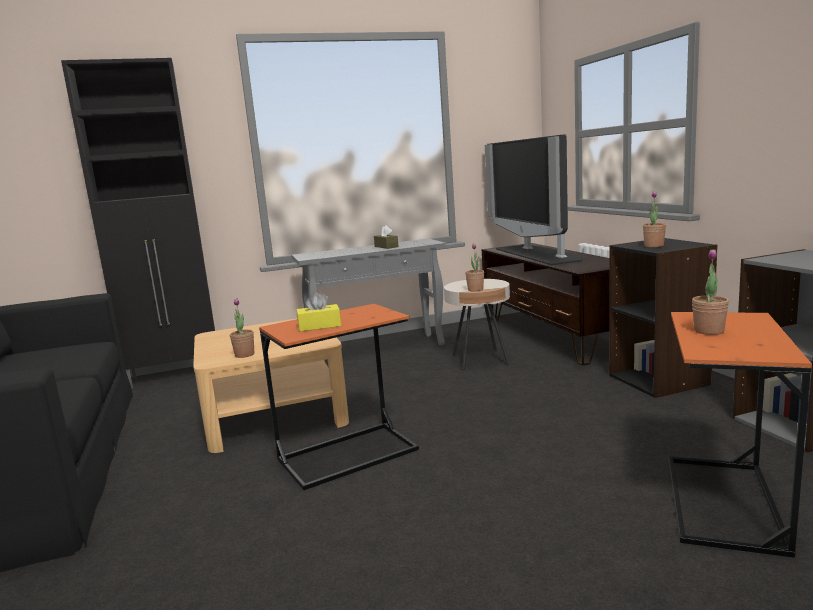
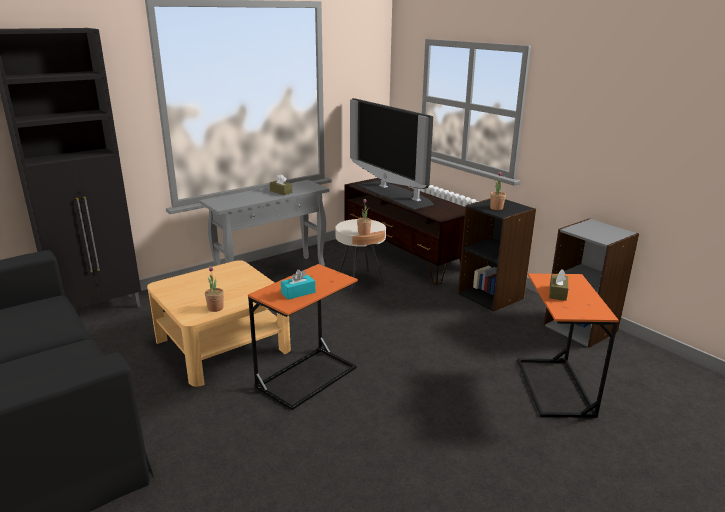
camera: 20 degrees left, 10 degrees up
(319, 326) = (298, 293): yellow tissue box -> turquoise tissue box
(708, 331) = (557, 293): potted plant -> brown tissue box

